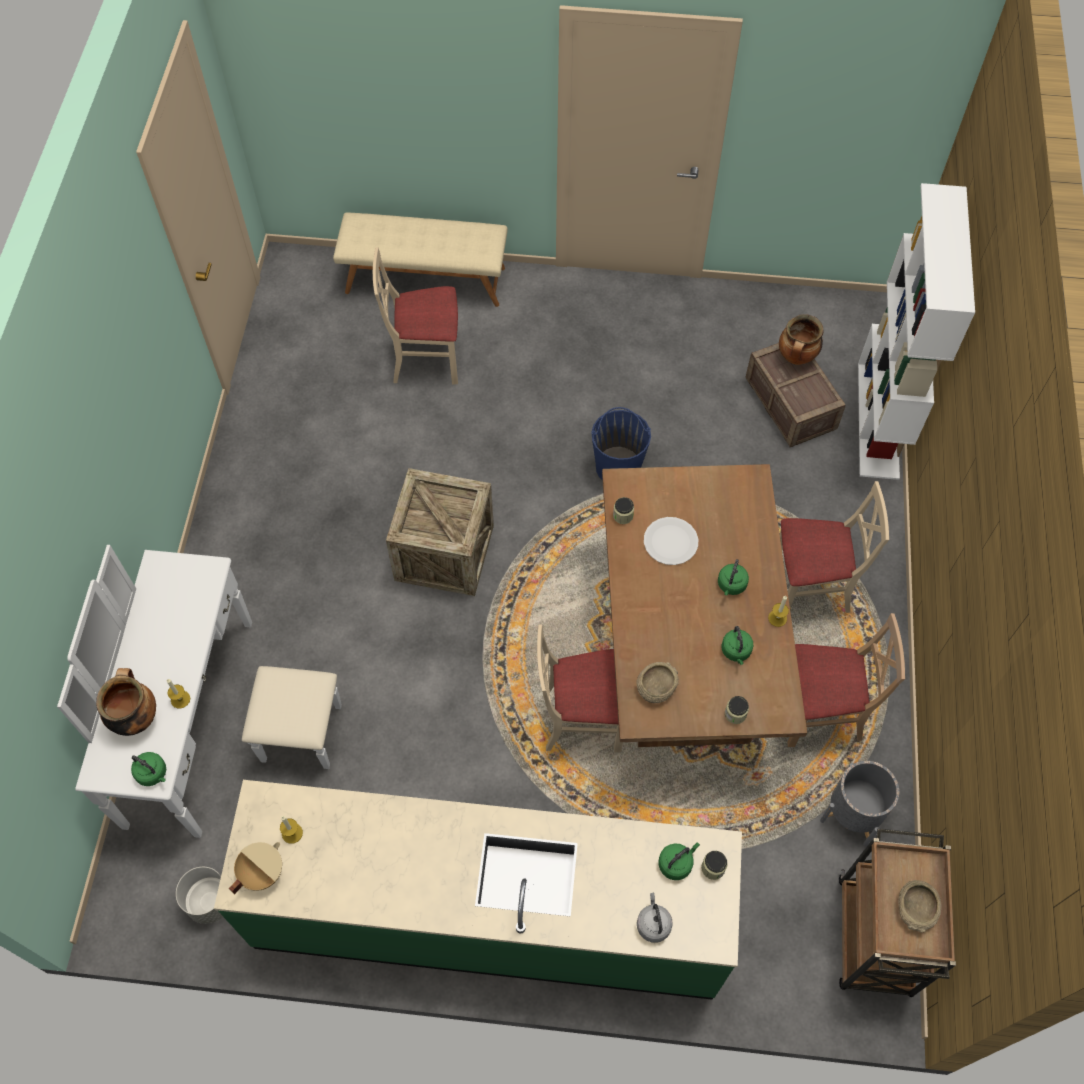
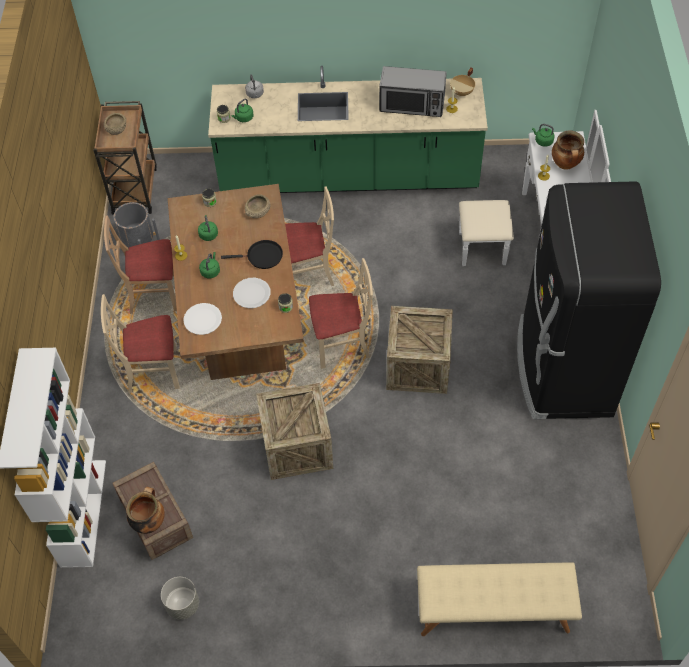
camera: 175 degrees right, 5 degrees down
(210, 901) = (504, 166): grey planter -> grey planter (182, 605)
(253, 527) = (562, 368): none -> black fridge
(361, 854) = (412, 105): none -> microwave
(425, 360) = (471, 524): beige chair -> beige chair (341, 345)
(618, 466) = (297, 446): blue bucket -> crate
(653, 601) = (262, 256): none -> black frying pan
(740, 510) = (203, 319): none -> white plate

